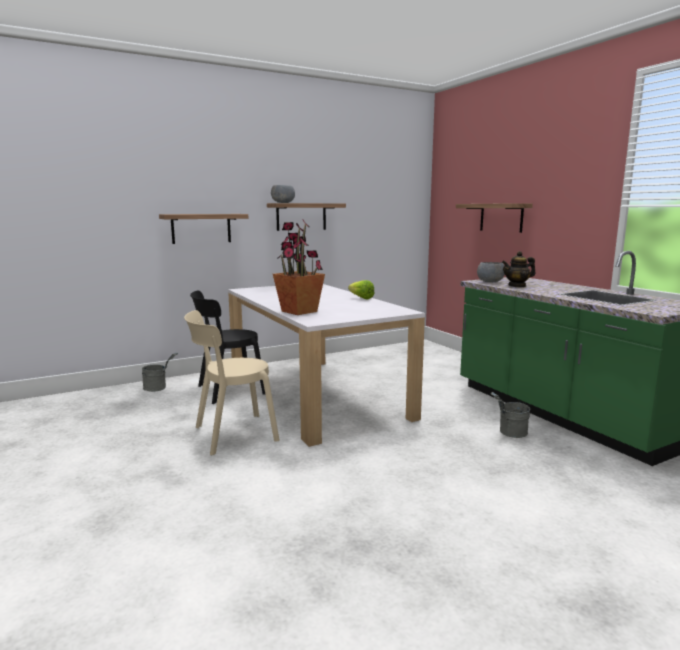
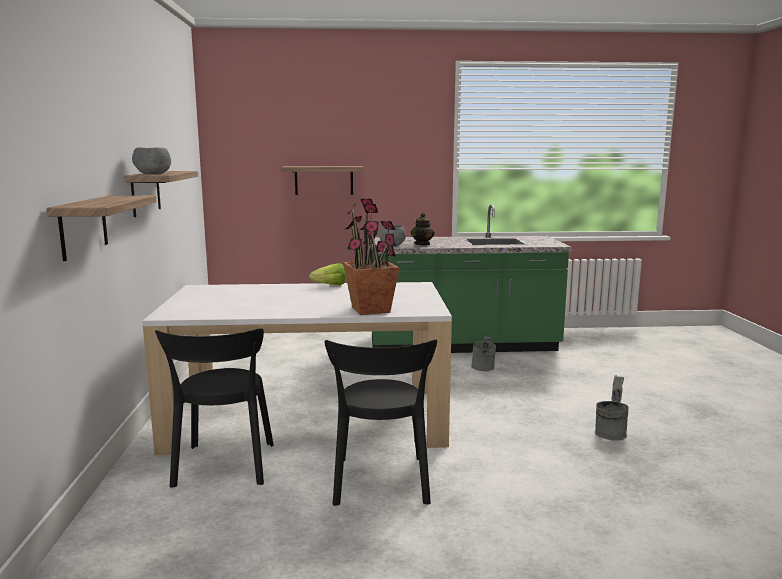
camera: 65 degrees left, 0 degrees up
(159, 388) = (128, 523): grey bucket -> grey bucket (611, 432)
(231, 434) = (381, 484): beige chair -> black chair

